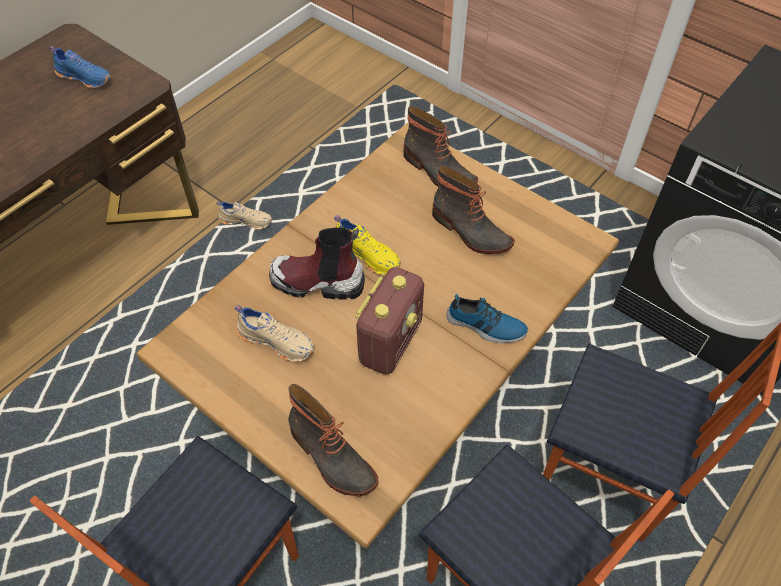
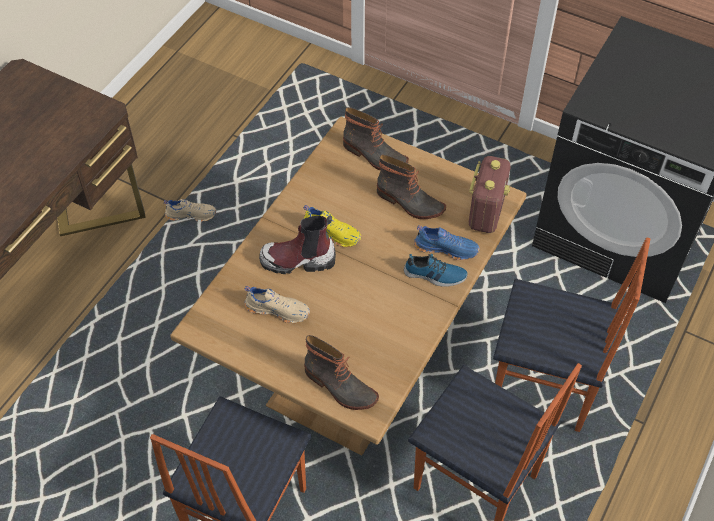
camera: 10 degrees left, 0 degrees up
(86, 77) = (49, 110): blue shoe -> blue shoe (446, 248)
(390, 341) = (365, 297): radio -> radio (486, 212)

